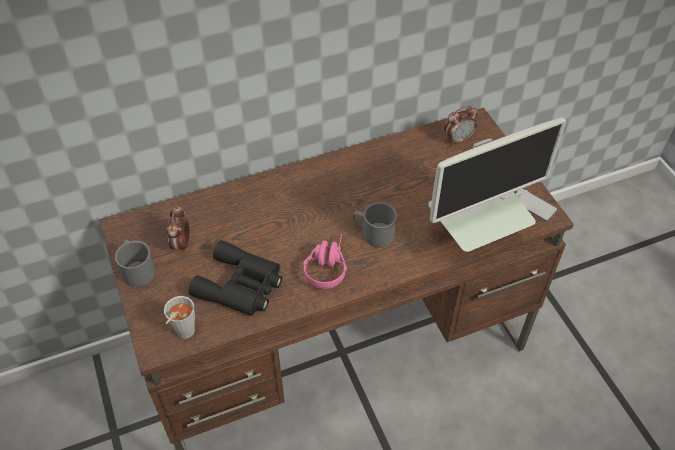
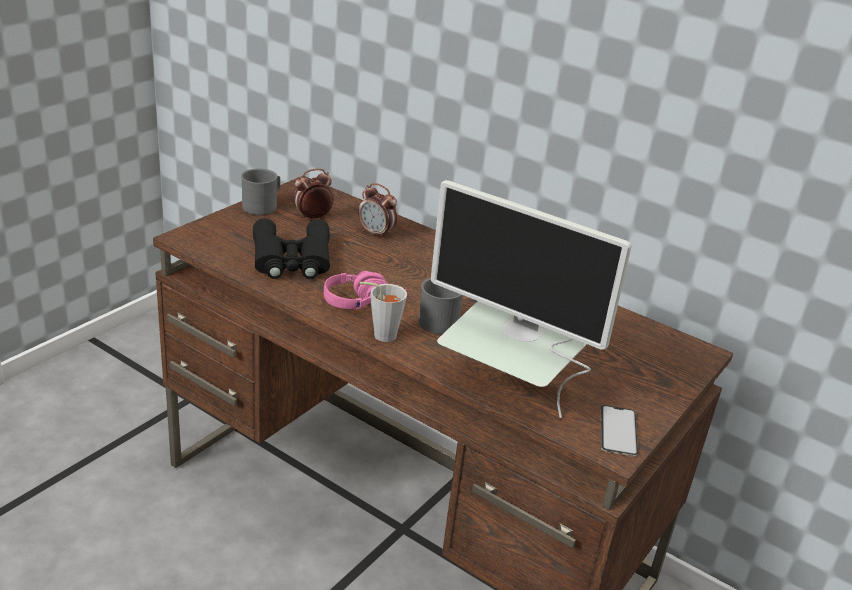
camera: 55 degrees right, 20 degrees down
(183, 334) = (209, 245): grey cup -> grey cup (379, 335)
(458, 139) = (652, 344): alarm clock -> alarm clock (376, 233)

